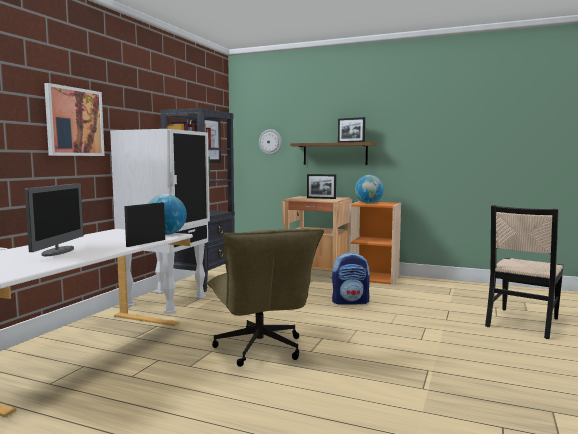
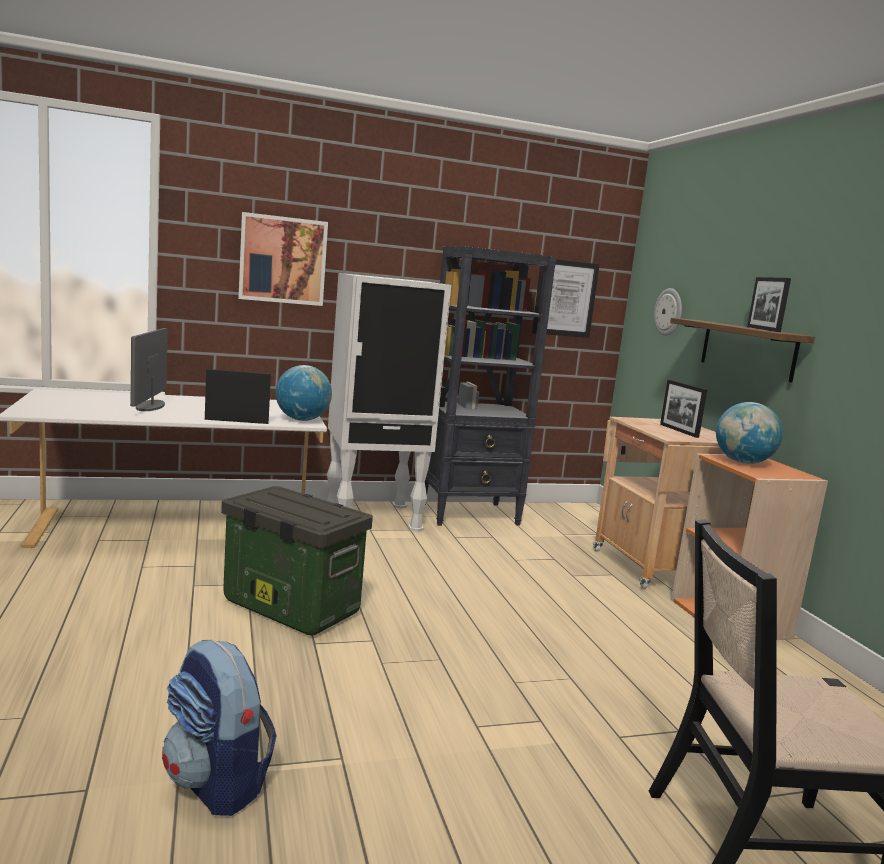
camera: 50 degrees right, 5 degrees up
(58, 251) = (150, 406): monitor -> monitor turned 120 degrees clockwise
(259, 347) = (288, 607): beige office chair -> storage box
(350, 302) = (561, 626): backpack -> backpack (217, 783)

